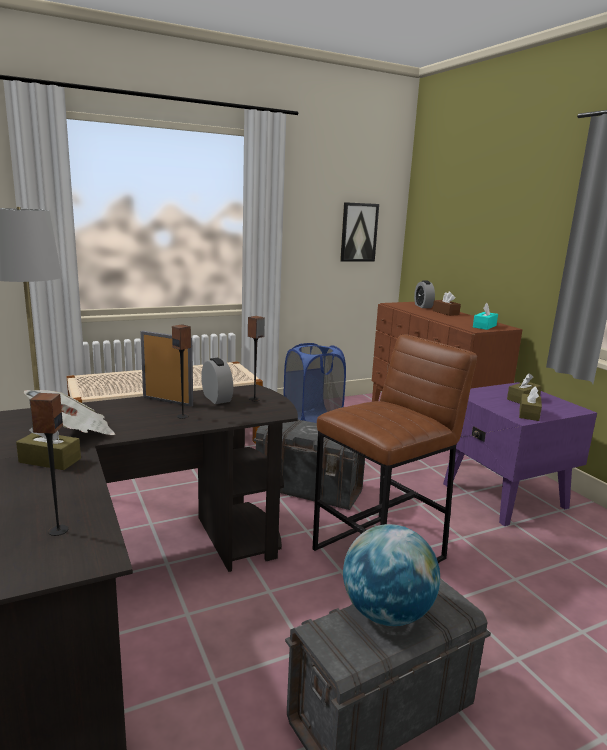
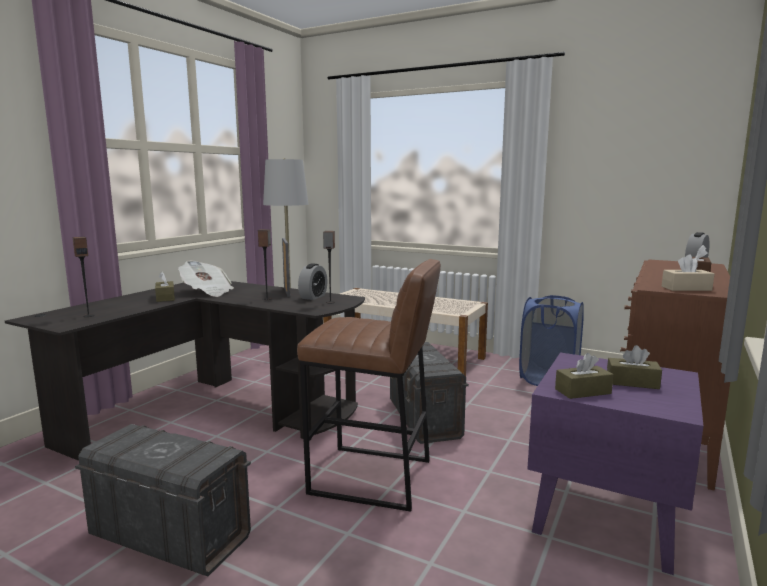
camera: 55 degrees right, 5 degrees down
(358, 232) = (657, 176): picture -> none
(386, 613) = (168, 445): globe -> none
(484, 326) = (686, 288): turquoise tissue box -> beige tissue box

